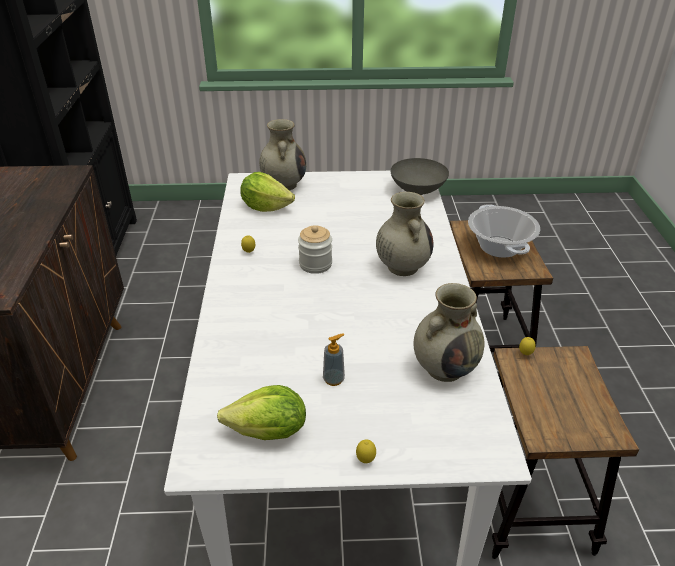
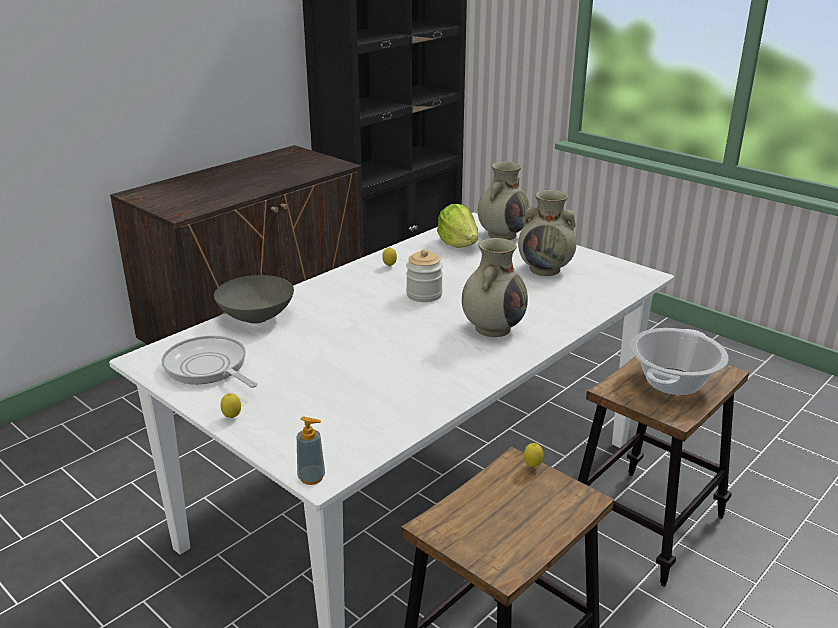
camera: 45 degrees right, 10 degrees down
(269, 432) = (208, 368): lettuce -> frying pan
(333, 379) = (300, 365): soap dispenser -> soap dispenser (311, 478)
(418, 190) = (623, 284): grey bowl -> grey bowl (257, 318)
(445, 368) = (393, 405): beige vase -> beige vase (545, 269)

